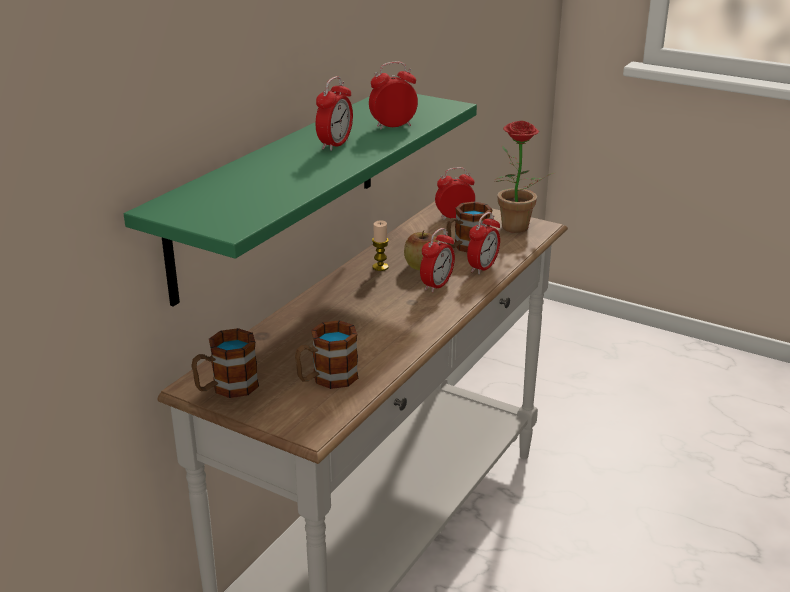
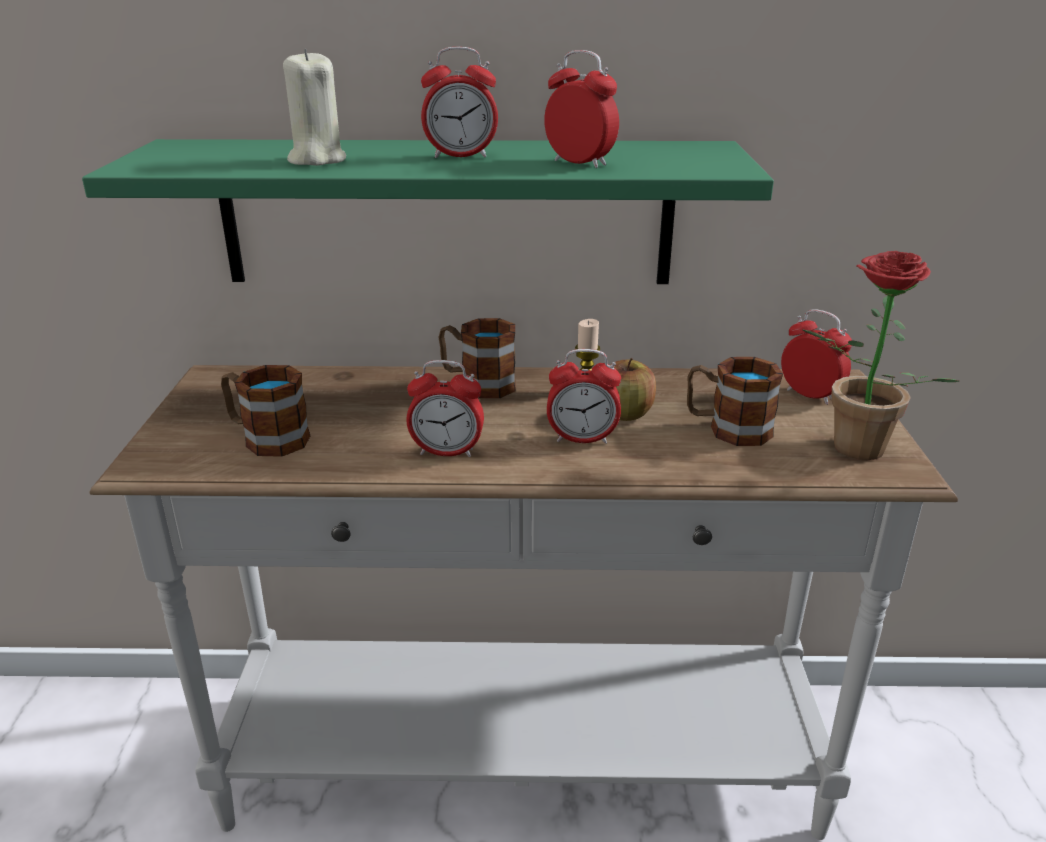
camera: 60 degrees right, 0 degrees up
(226, 388) = (213, 391): mug -> mug (477, 384)
(290, 177) = (316, 160): none -> beige candle
(482, 268) = (682, 458): alarm clock -> alarm clock (447, 452)

